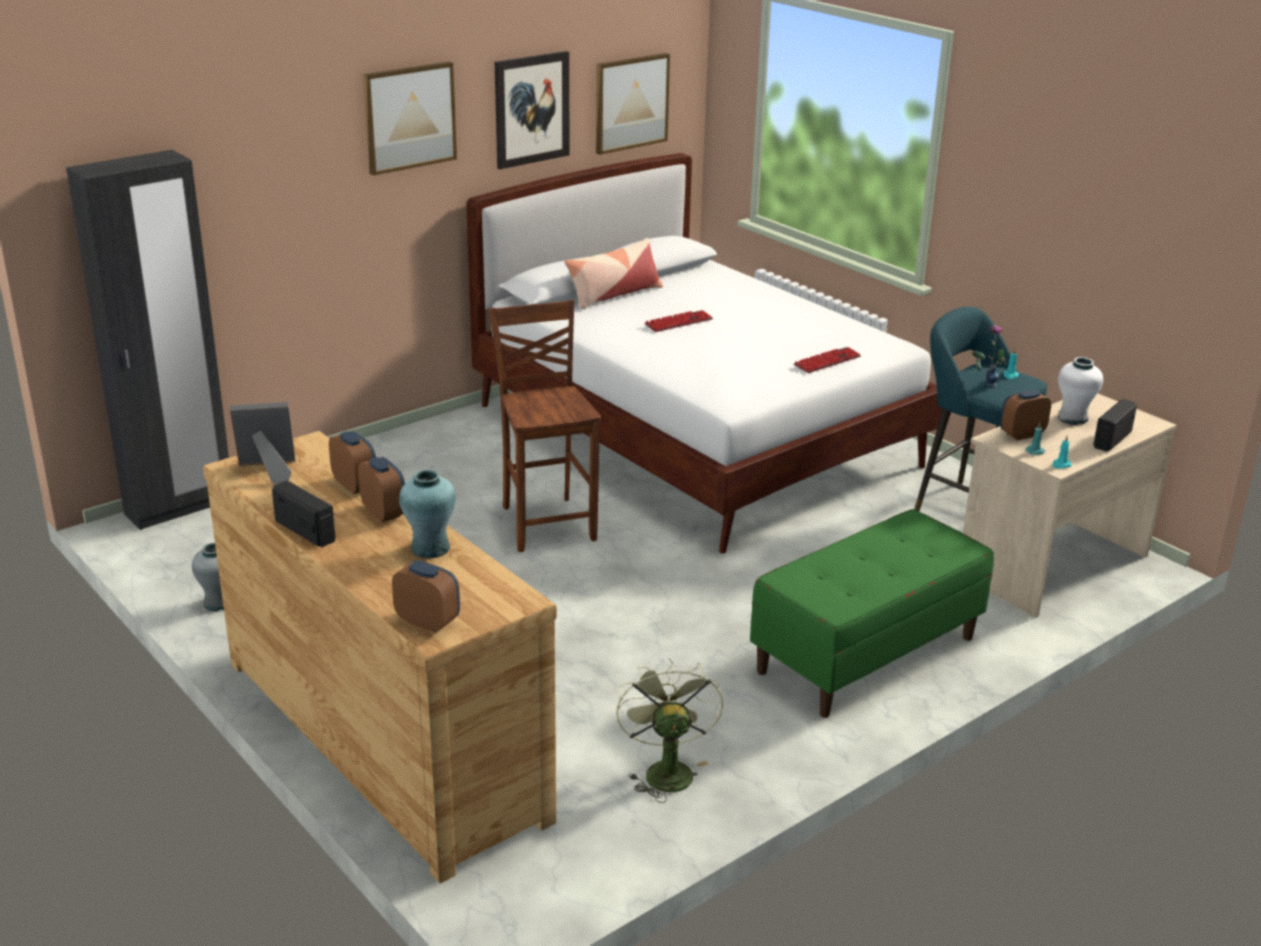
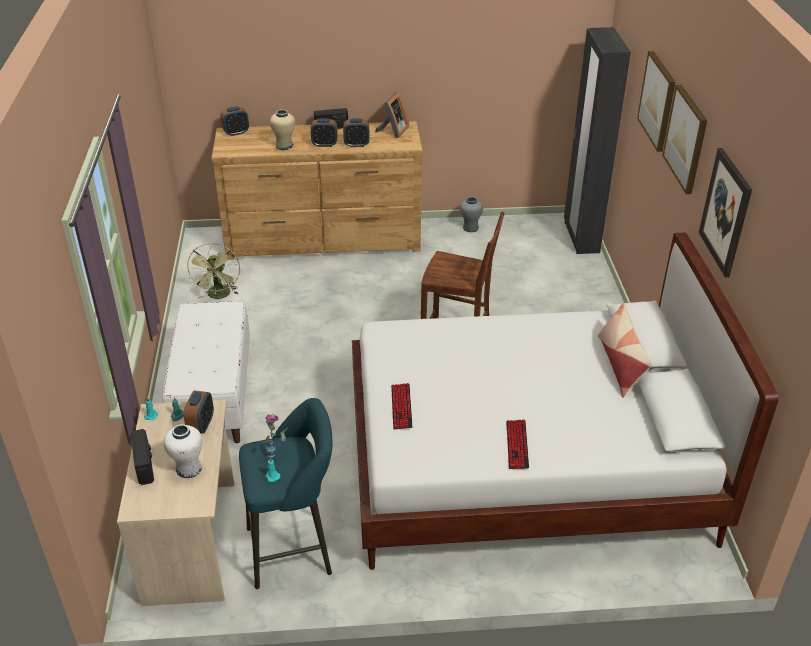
camera: 125 degrees right, 10 degrees up
(430, 548) = (284, 146): turquoise vase -> beige vase
(631, 103) = (769, 293): picture -> picture (658, 100)
(665, 770) = (219, 296): green fan -> green fan turned 60 degrees clockwise
(678, 322) = (535, 369): keyboard -> keyboard (517, 445)
(867, 655) = (213, 396): green bench -> white bench

